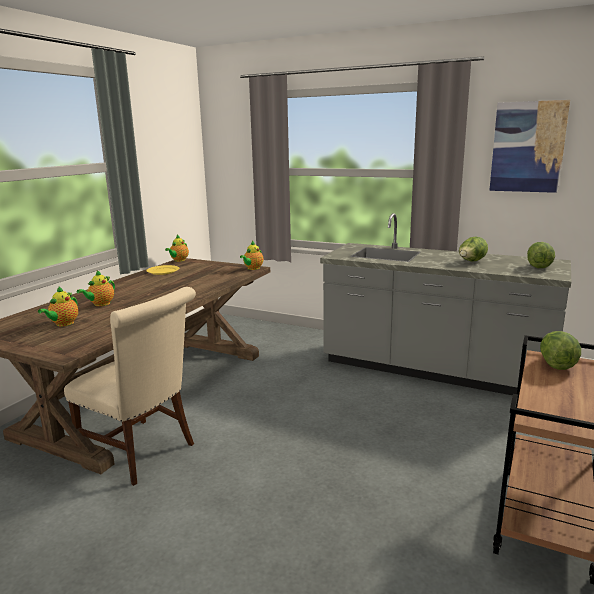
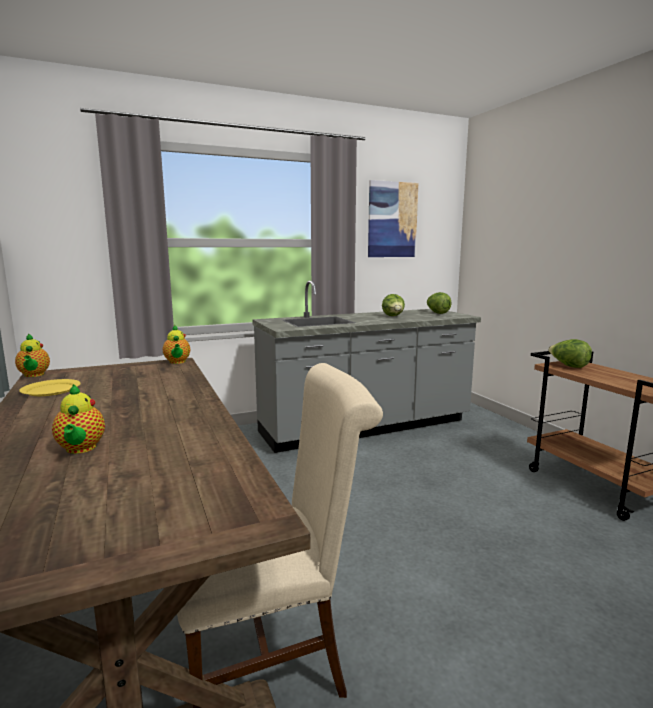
camera: 50 degrees left, 5 degrees down
(63, 324) = (103, 493): teapot -> none

